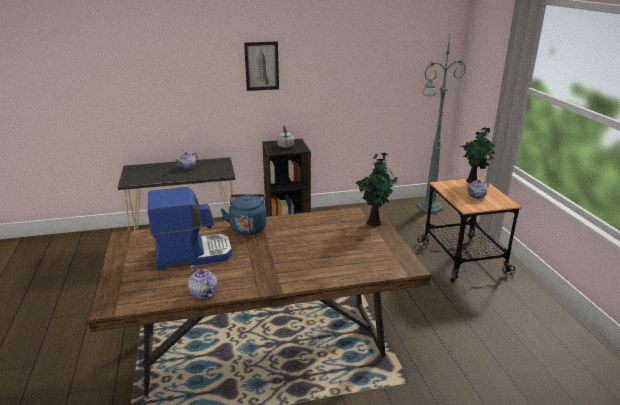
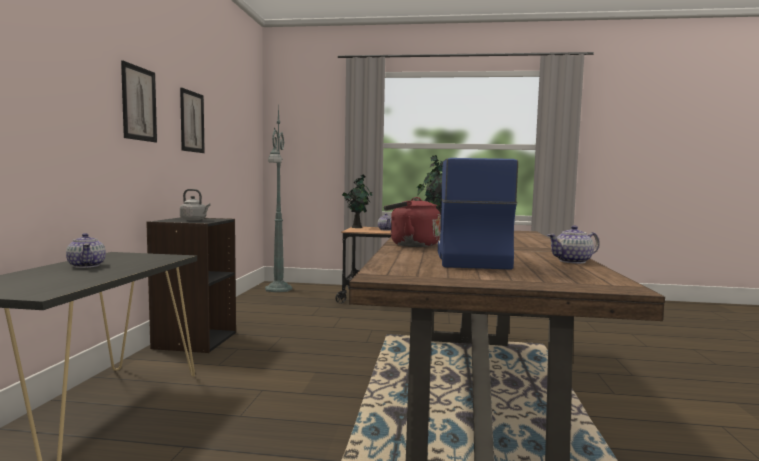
camera: 70 degrees left, 20 degrees down
(248, 227) = (411, 245): blue kettle -> red kettle
(326, 66) = (192, 122): none -> picture

